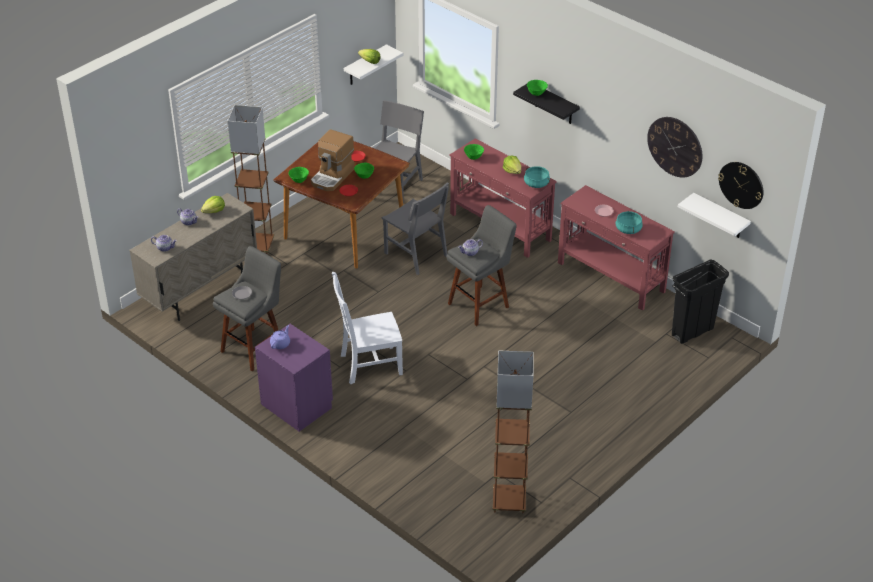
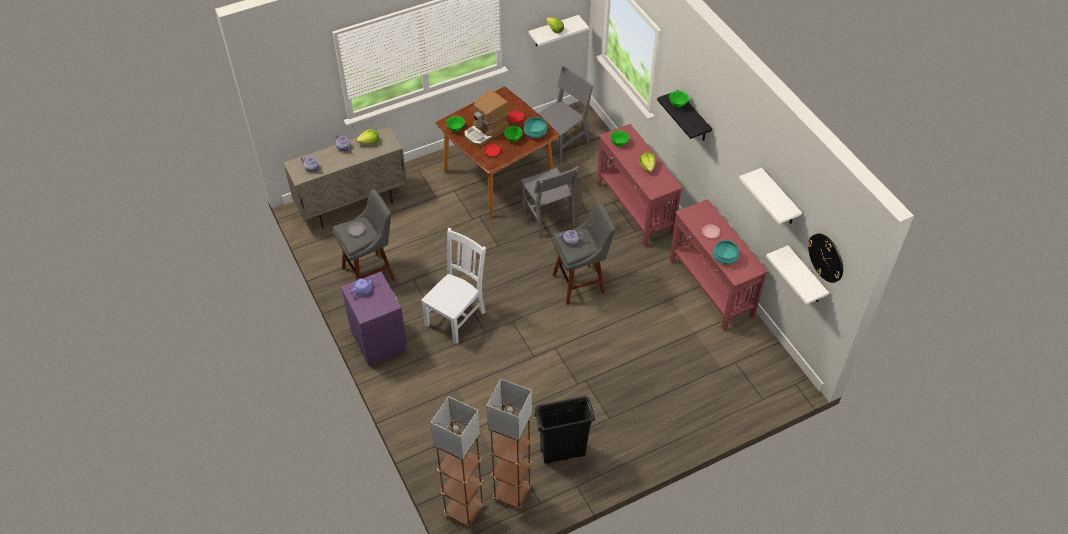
camera: 20 degrees right, 10 degrees up
(258, 246) = (419, 173): brown floor lamp -> brown floor lamp (464, 510)
(368, 365) = (456, 317): white chair -> white chair turned 120 degrees clockwise
(536, 184) = (663, 186): turquoise cooking pot -> turquoise cooking pot (535, 133)
(675, 146) = (779, 198): wall clock -> white shelf
(692, 332) = (760, 367): black trash can -> black trash can (562, 452)

